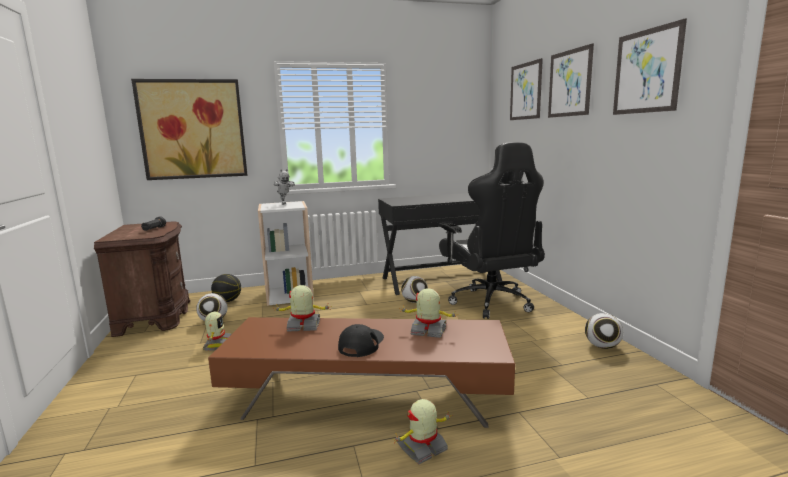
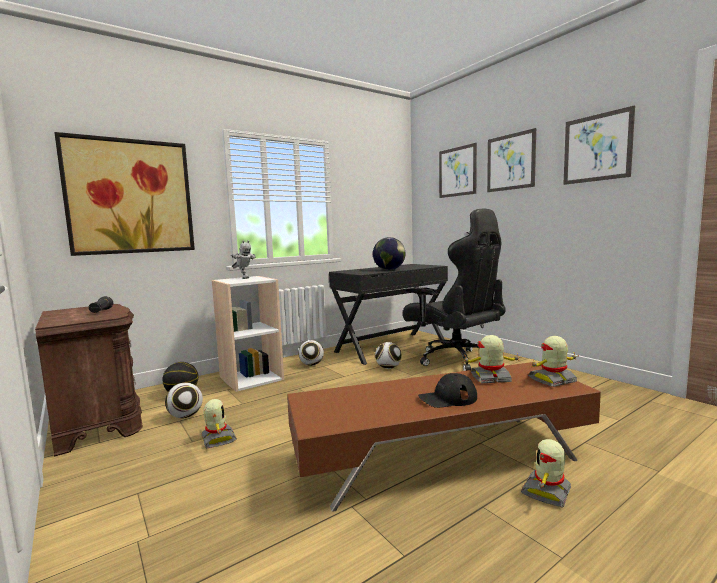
camera: 20 degrees left, 5 degrees down
(304, 326) = (363, 392): toy robot -> toy robot (553, 380)
(361, 344) = (447, 398): black cap -> black cap turned 105 degrees counterclockwise
(436, 200) = (389, 269): none -> globe
(602, 346) = (580, 380): football -> football (311, 364)

